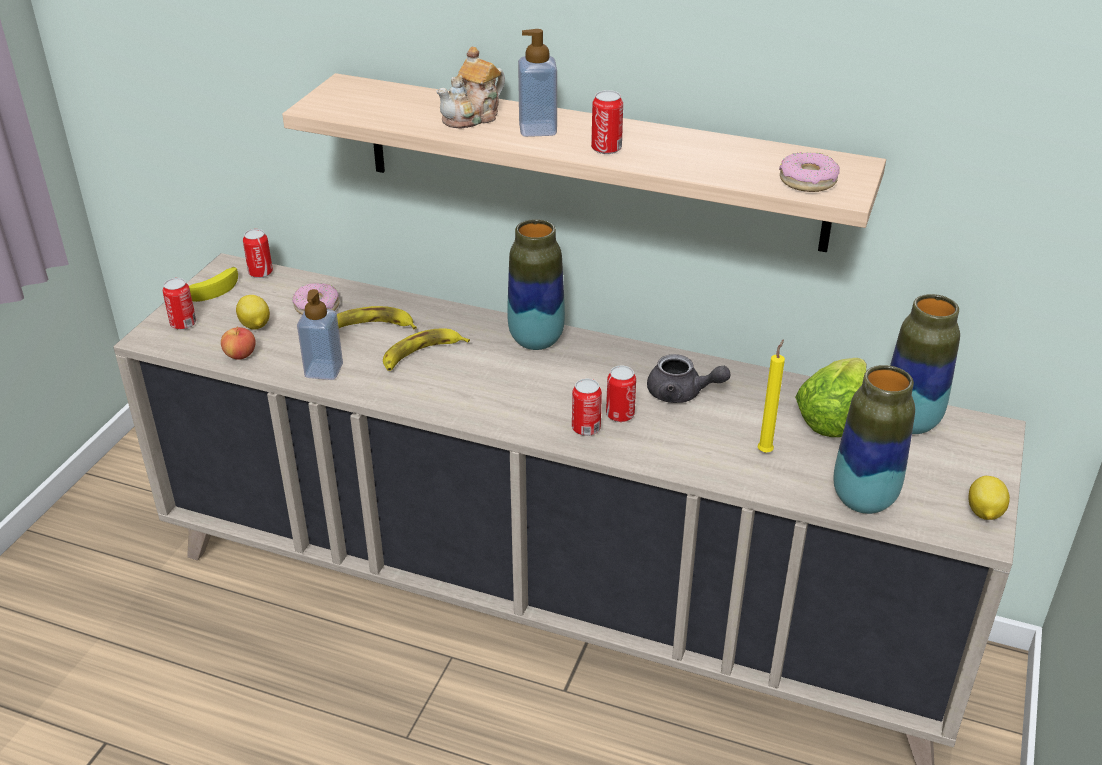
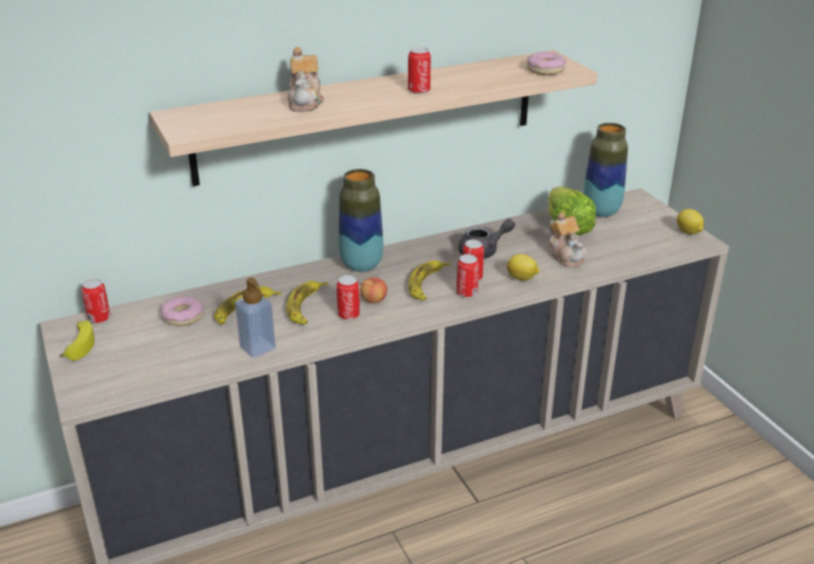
camera: 45 degrees left, 5 degrees down
(183, 324) = (95, 377): can -> can (349, 315)
(240, 355) = (179, 371): apple -> apple (374, 300)
(255, 326) = (157, 349): lemon -> lemon (522, 278)
(538, 129) = (359, 95): soap dispenser -> none
(563, 396) = (427, 284): none -> banana
(765, 451) = (565, 256): yellow candle -> teapot
(863, 499) = (639, 253): vase -> none

